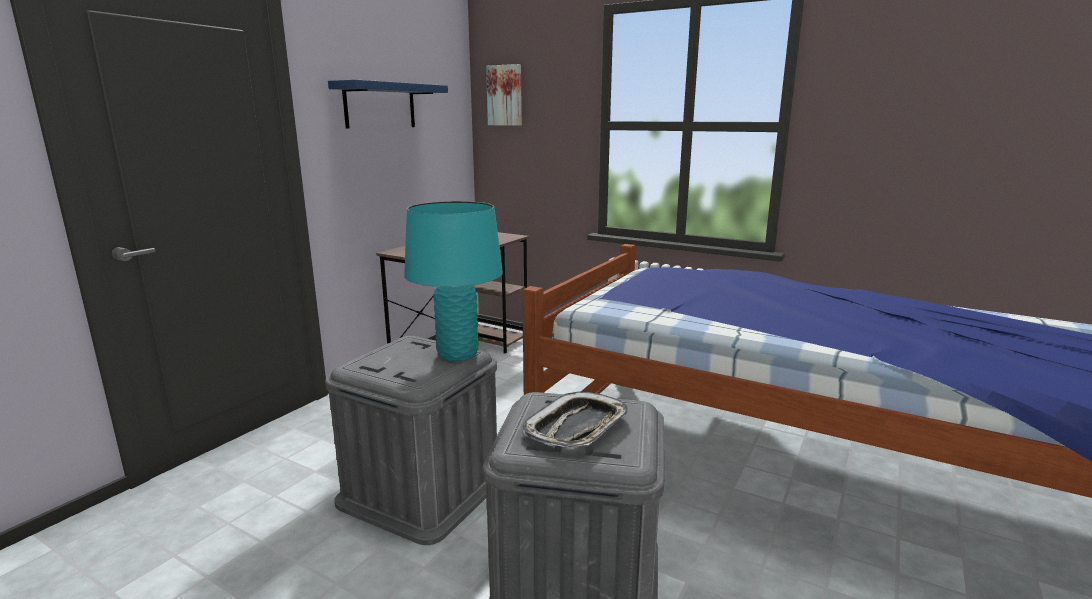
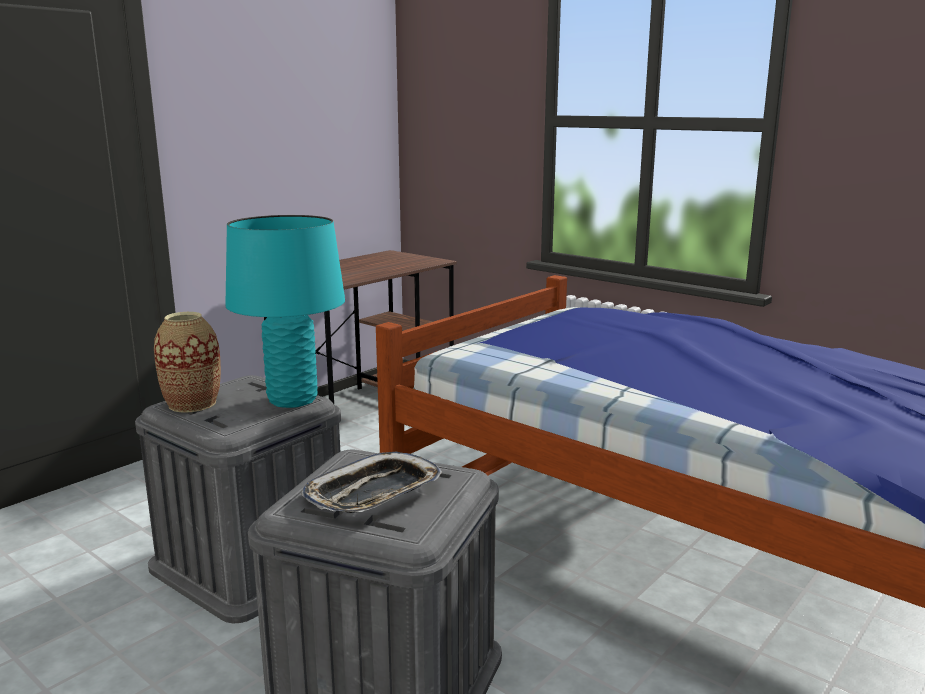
camera: 10 degrees right, 0 degrees up
(374, 363) = (192, 404): none -> vase
(380, 106) = (267, 96): blue shelf -> none
(505, 95) = (435, 82): picture -> none

